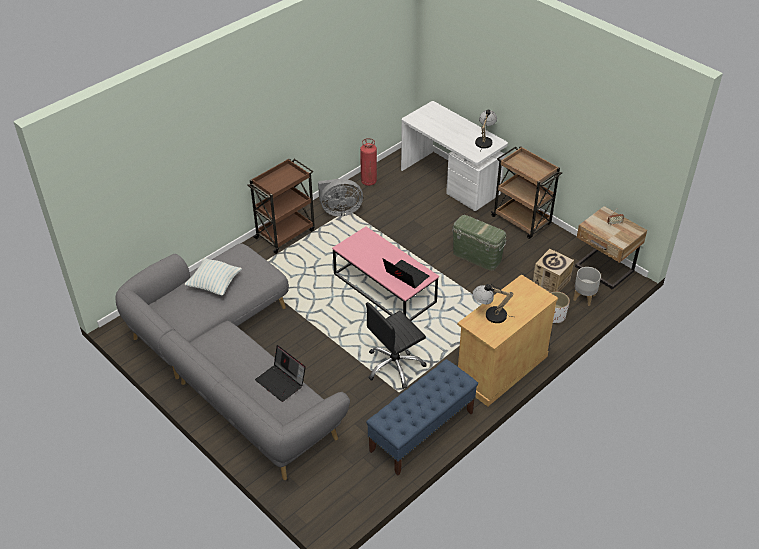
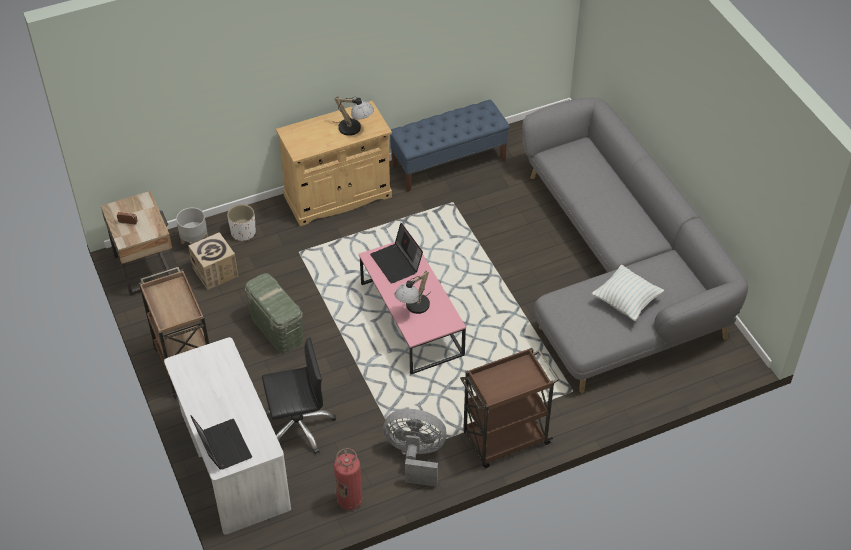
camera: 160 degrees left, 5 degrees up
(281, 382) = (578, 179): laptop -> laptop (222, 446)
(394, 366) = (444, 228): black office chair -> black office chair (298, 426)
(484, 140) = (192, 372): table lamp -> table lamp (413, 309)

